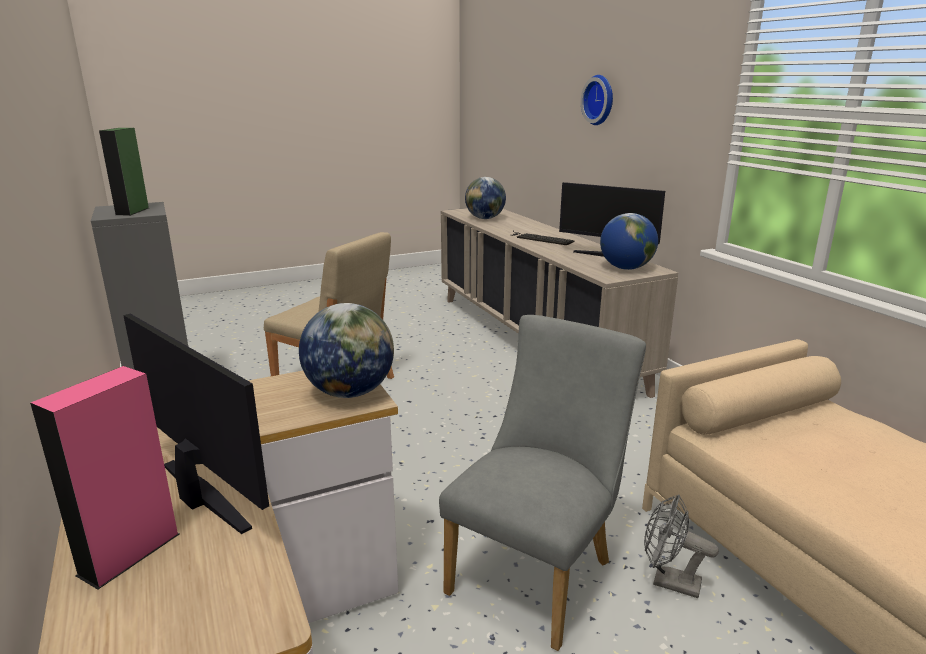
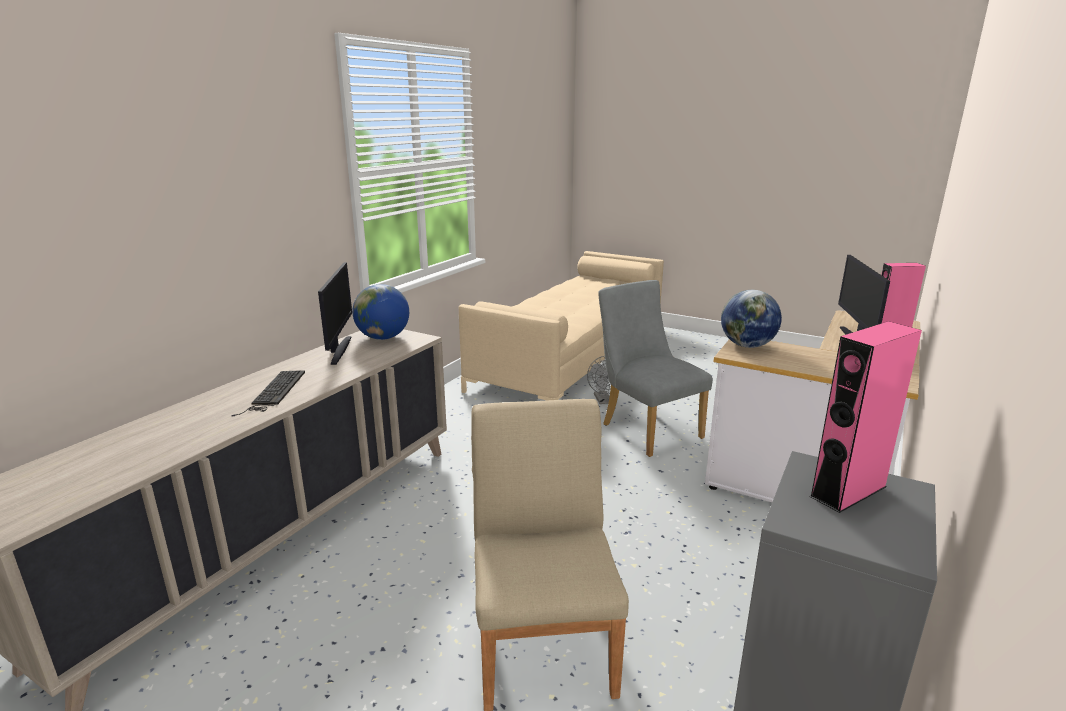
camera: 125 degrees left, 0 degrees up
(132, 211) = (848, 491): green speaker -> pink speaker
(485, 218) = (117, 465): globe -> none
(538, 571) = (646, 429): grey chair -> grey chair turned 60 degrees clockwise
(600, 100) = (163, 196): wall clock -> none

